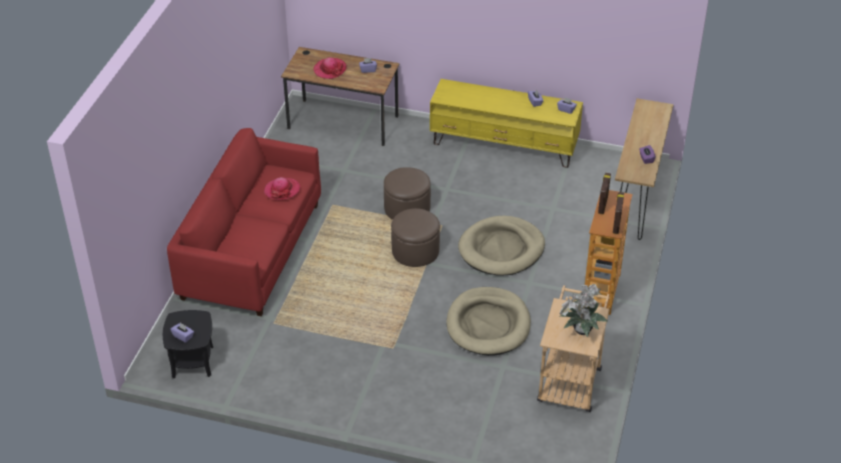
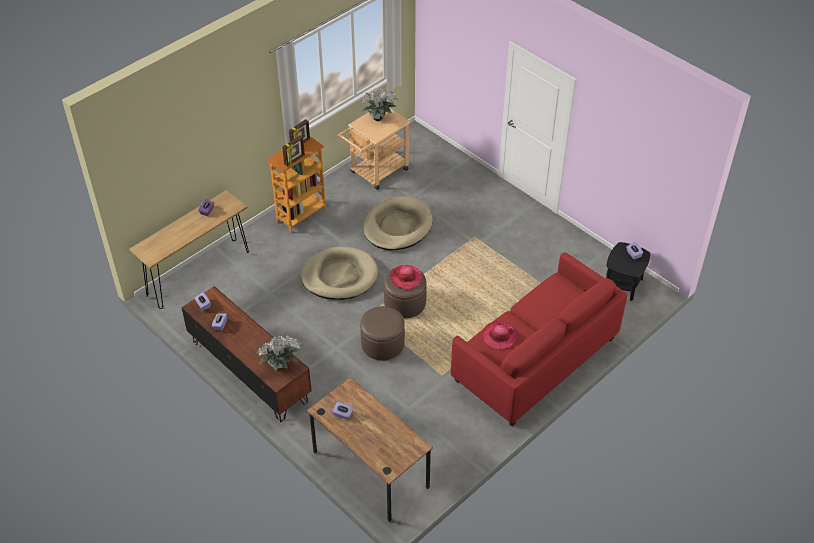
camera: 150 degrees left, 5 degrees up
(330, 69) = (379, 432): hat -> hat (406, 278)
(454, 95) = (280, 365): none -> potted plant
(504, 145) = (249, 371): yellow tv stand -> brown tv stand

